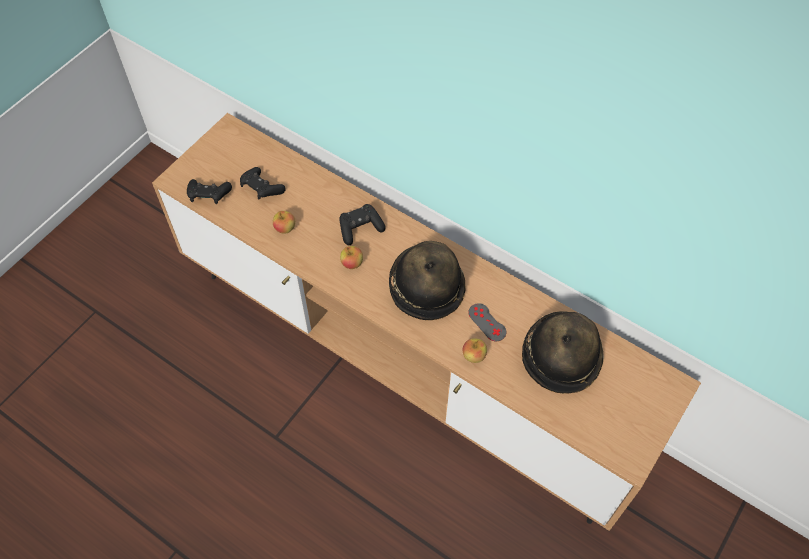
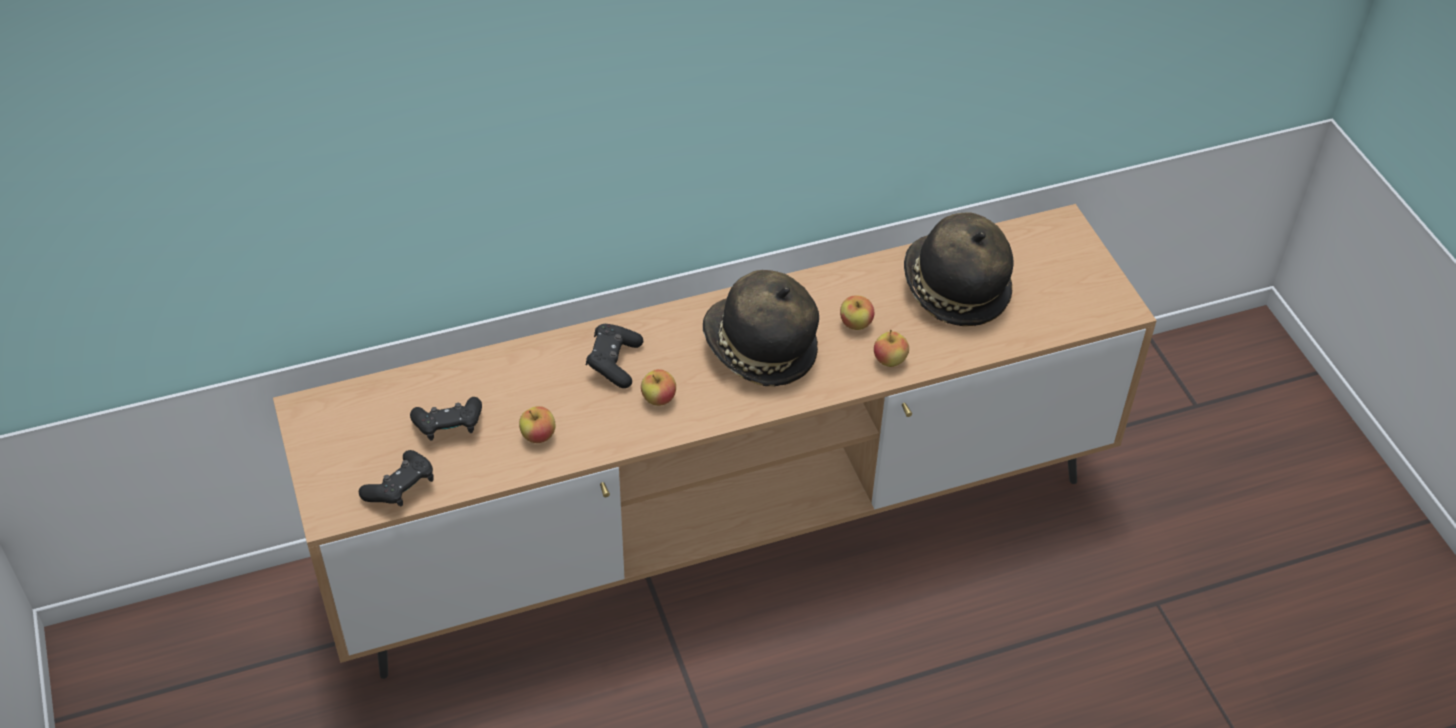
camera: 55 degrees left, 10 degrees down
(487, 322) = (856, 324): grey game controller -> apple

